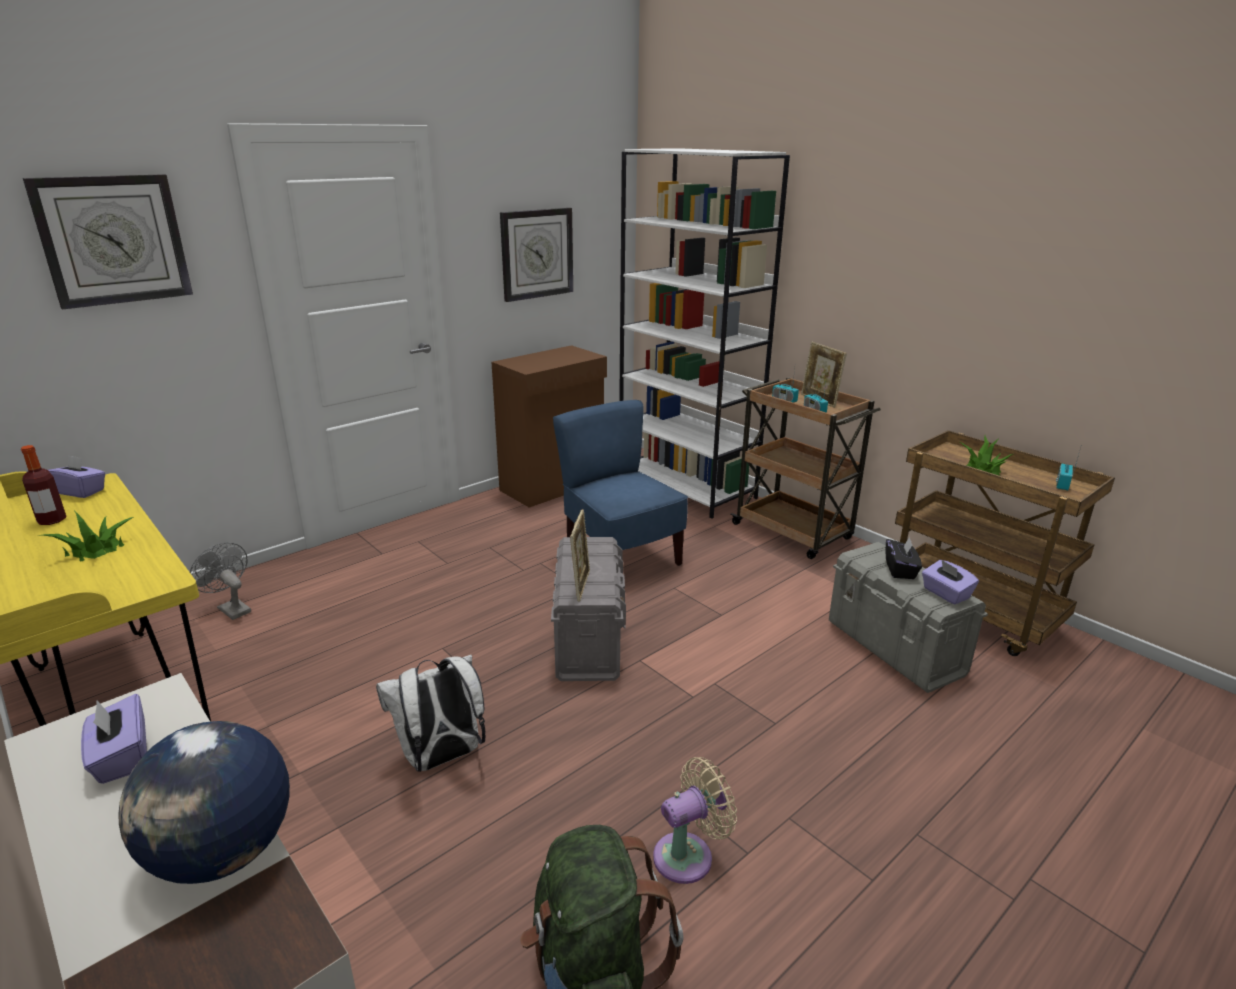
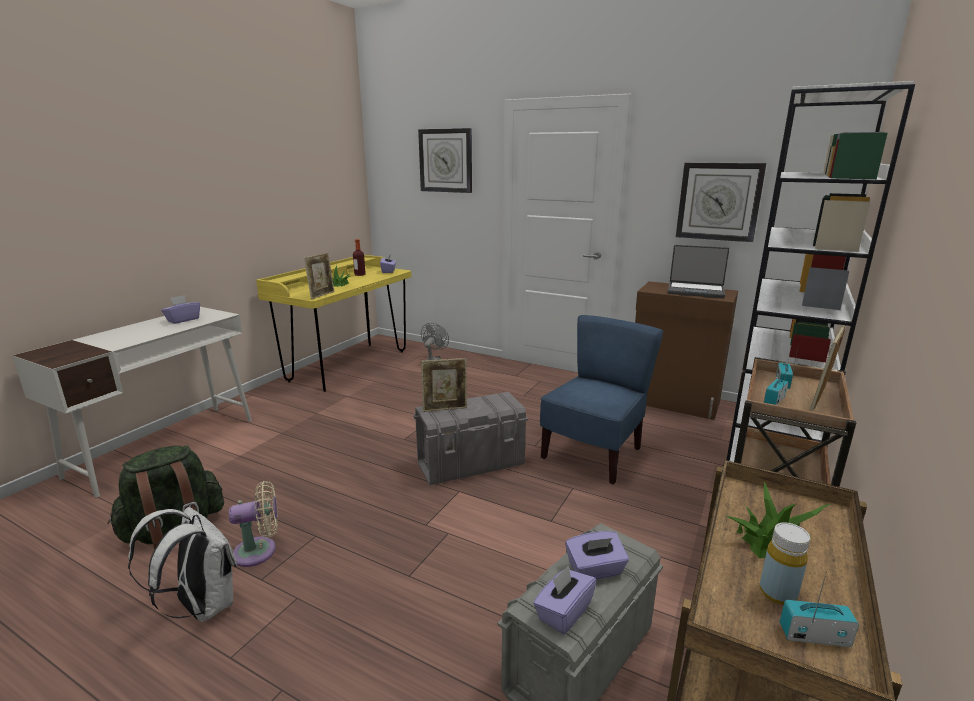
camera: 70 degrees right, 5 degrees down
(165, 570) = (322, 295): none -> picture frame
(223, 853) = (119, 343): globe -> none
(441, 758) = (334, 445): white backpack -> white backpack (202, 606)
(555, 357) = (695, 291): none -> laptop
(688, 855) = (259, 551): beige fan -> beige fan turned 60 degrees counterclockwise
(900, 570) = (595, 570): black tissue box -> purple tissue box
(1031, 482) = (777, 593): none -> yellow bottle

